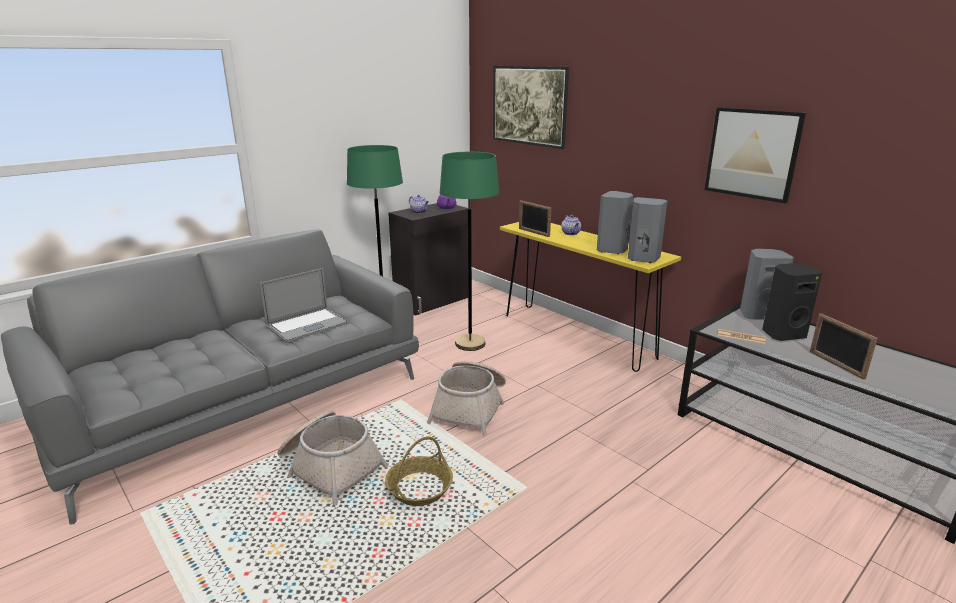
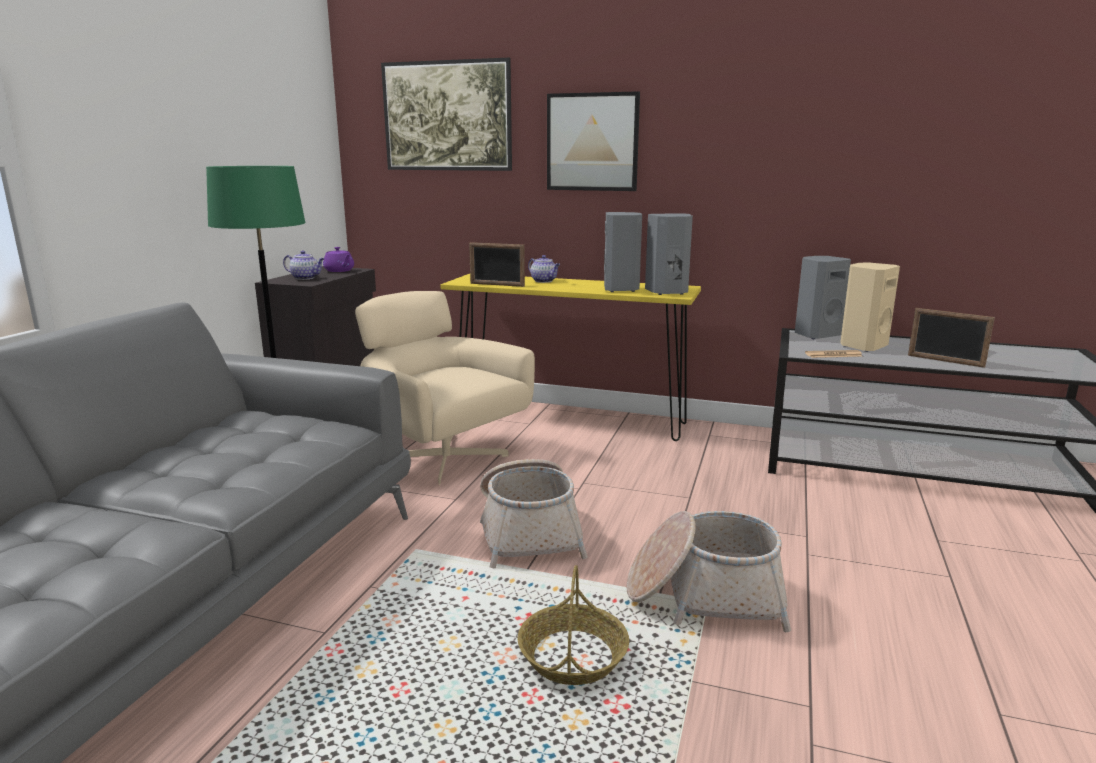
camera: 30 degrees left, 5 degrees down
(307, 325) = (243, 456): laptop -> none
(330, 467) = (399, 679): basket -> basket (704, 595)
(470, 343) = (443, 456): green floor lamp -> beige armchair
(752, 154) = (779, 147): picture -> picture (592, 142)
(782, 334) = (862, 346): black speaker -> beige speaker

